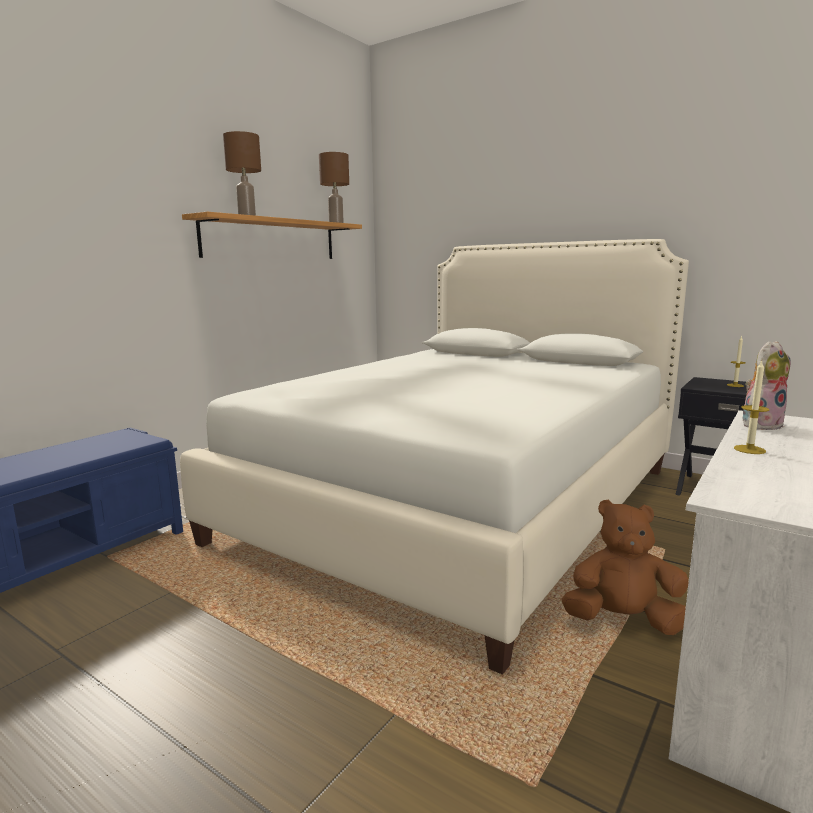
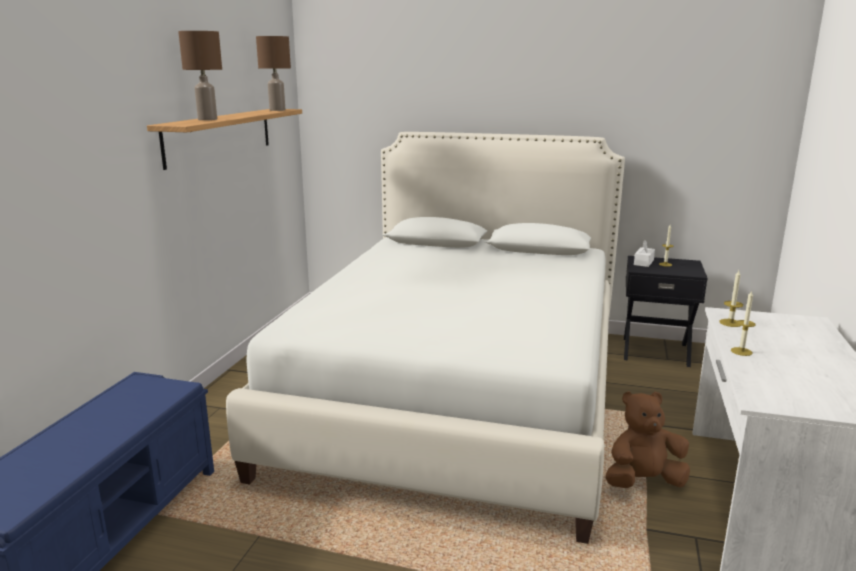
camera: 20 degrees left, 5 degrees up
(708, 382) = (643, 262): none -> white tissue box
(760, 424) = (730, 323): plush toy -> candle

